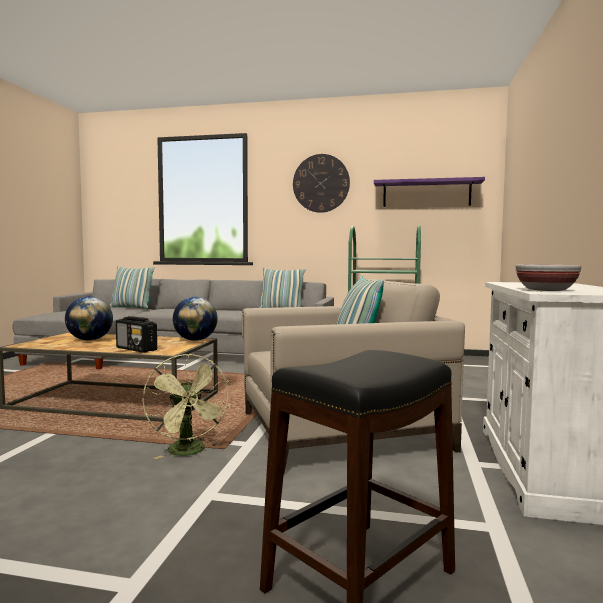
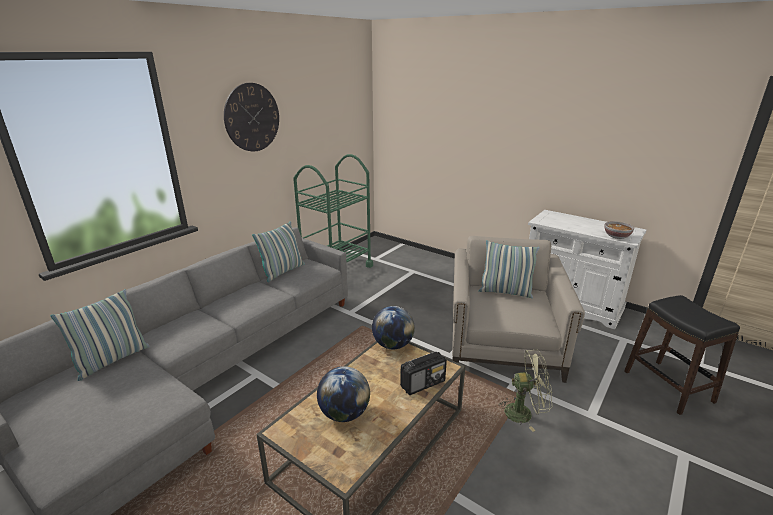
camera: 65 degrees left, 20 degrees up
(426, 194) = (333, 119): purple shelf -> none

